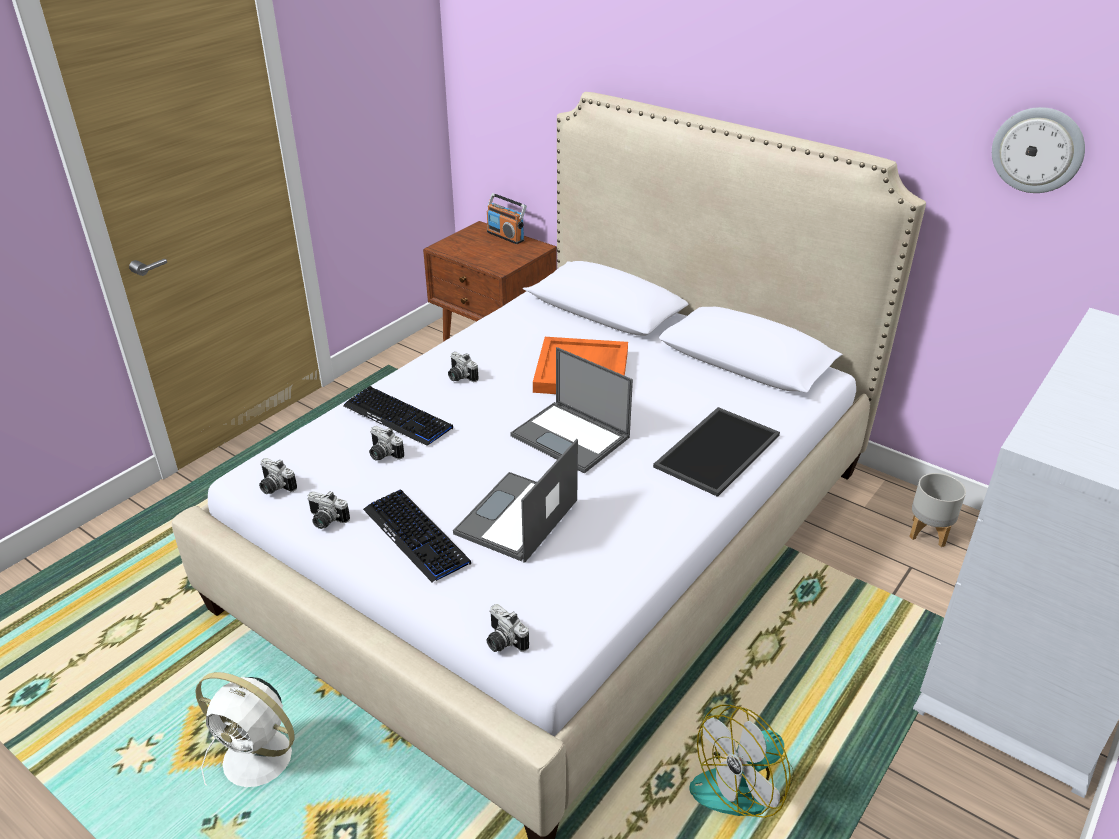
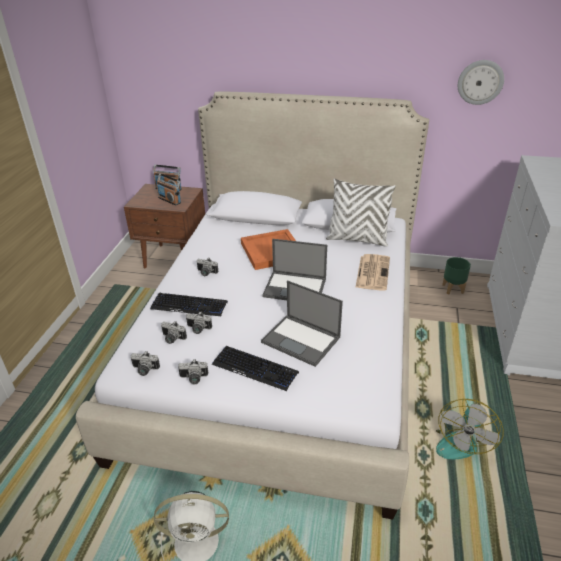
camera: 25 degrees left, 0 degrees up
(494, 254) = (170, 200): none -> radio
(502, 642) = (349, 408): camera -> camera (172, 339)
(516, 518) = (302, 340): laptop -> laptop turned 60 degrees counterclockwise
(716, 449) = (372, 272): tray -> newspaper
(736, 389) = (357, 239): none -> white pillow
(929, 533) = (453, 289): grey planter -> green planter

